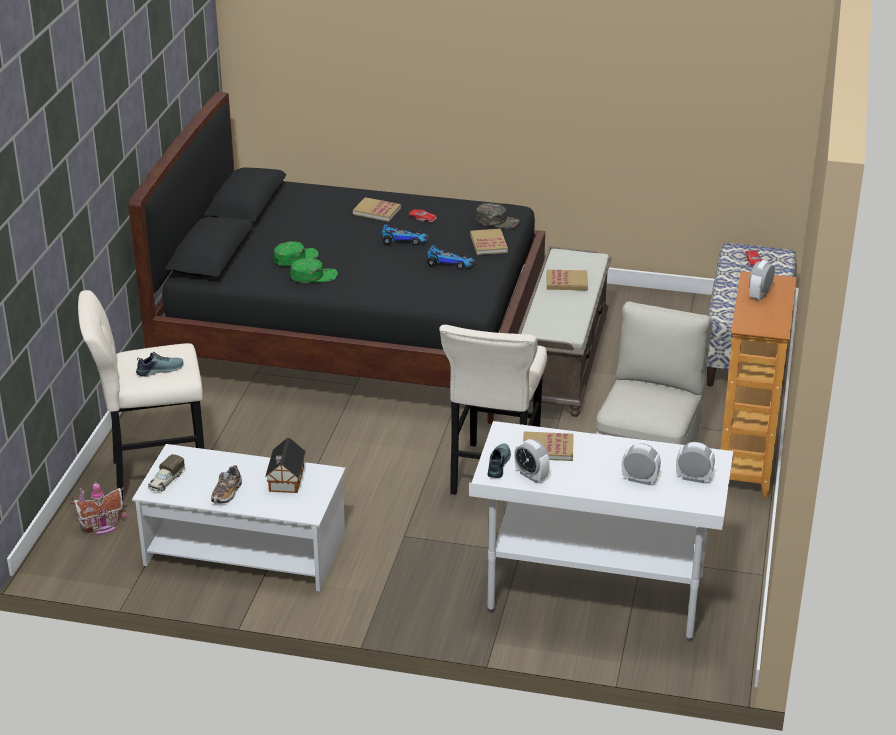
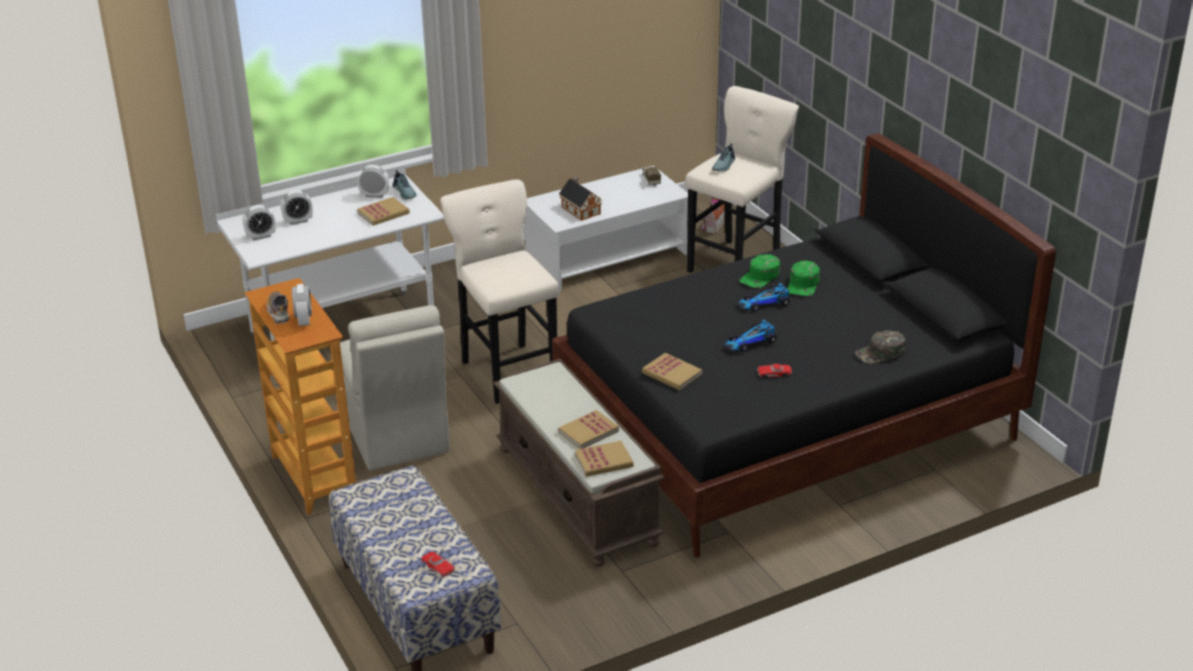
camera: 140 degrees right, 0 degrees up
(227, 493) = (603, 189): shoe -> shoe (278, 312)
(377, 211) = (824, 359): book -> book (603, 461)
(449, 262) = (674, 337): toy car -> toy car (764, 303)
(497, 221) = (702, 403): green cap -> green cap (880, 353)

